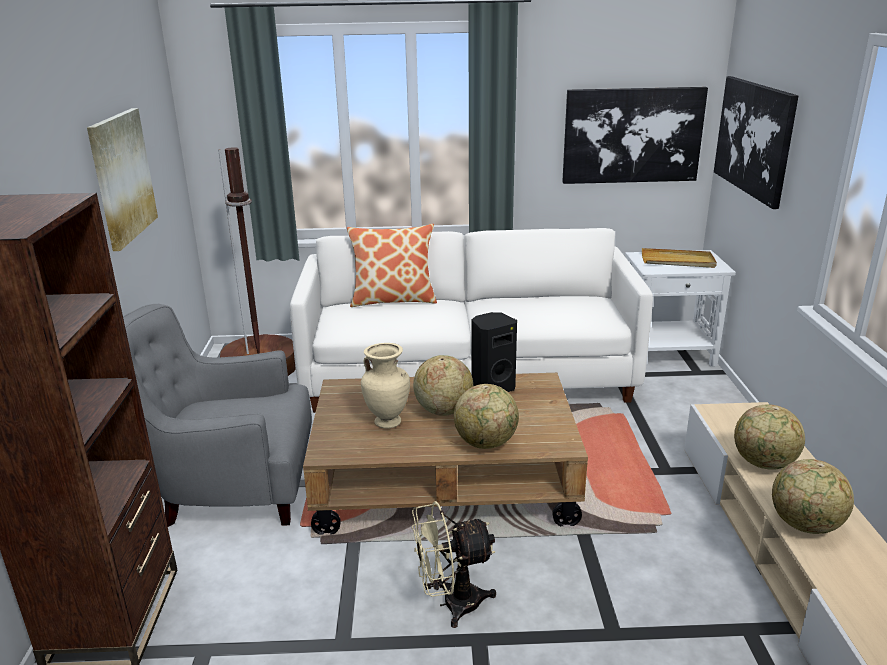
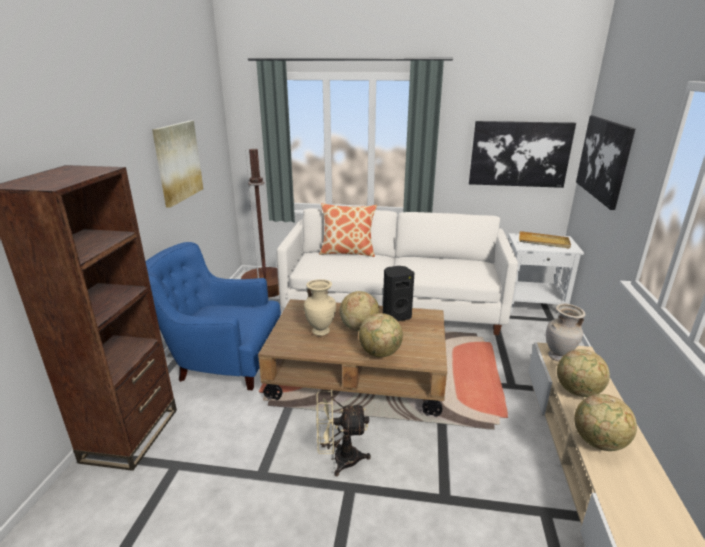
camera: 10 degrees right, 0 degrees up
(225, 487) = (221, 361): grey armchair -> blue armchair
(727, 421) = (558, 357): none -> beige vase

